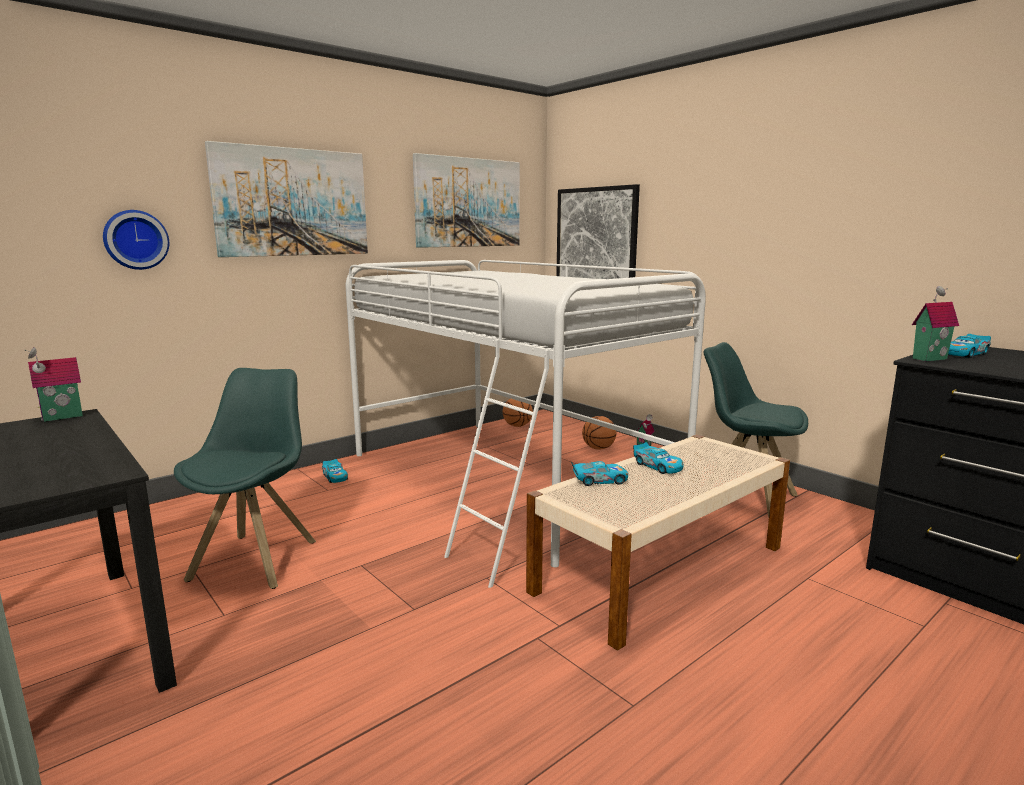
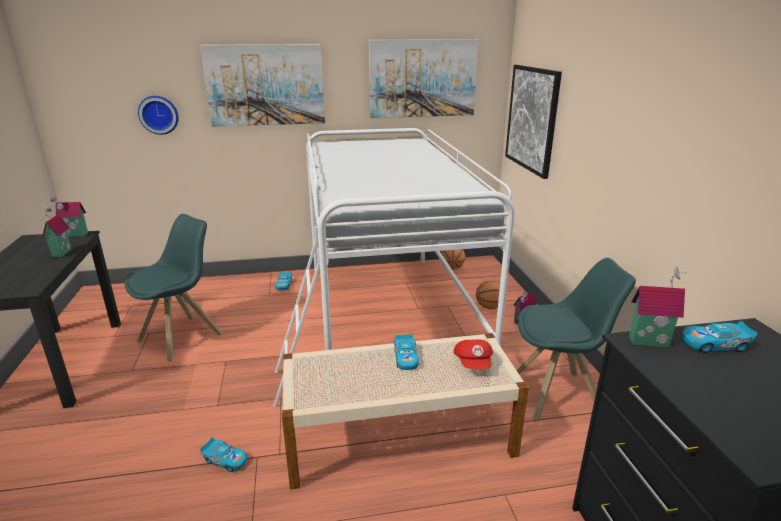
camera: 30 degrees right, 10 degrees up
(79, 435) = (60, 253): none -> toy house
(599, 480) = (344, 358): toy car -> toy car (225, 460)
(722, 456) = (473, 364): none -> red cap
(745, 497) = (556, 395): turquoise chair -> turquoise chair turned 105 degrees clockwise

